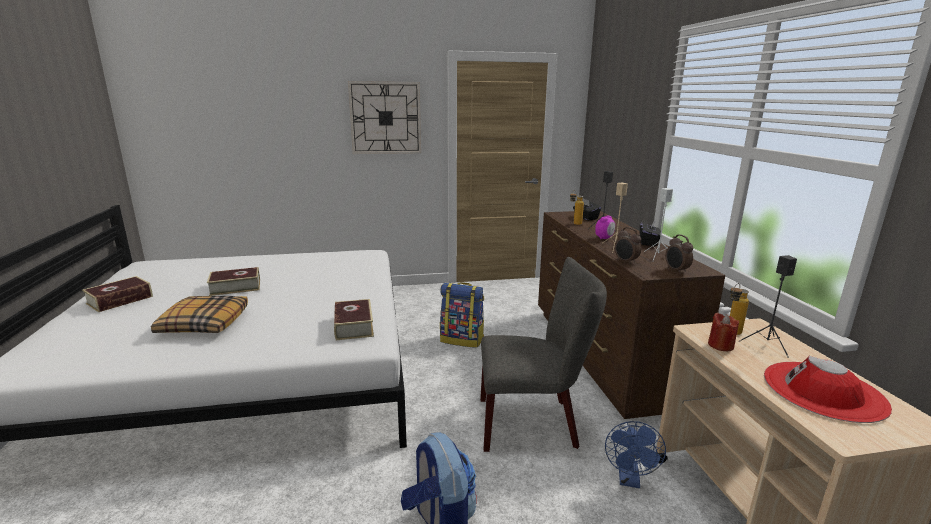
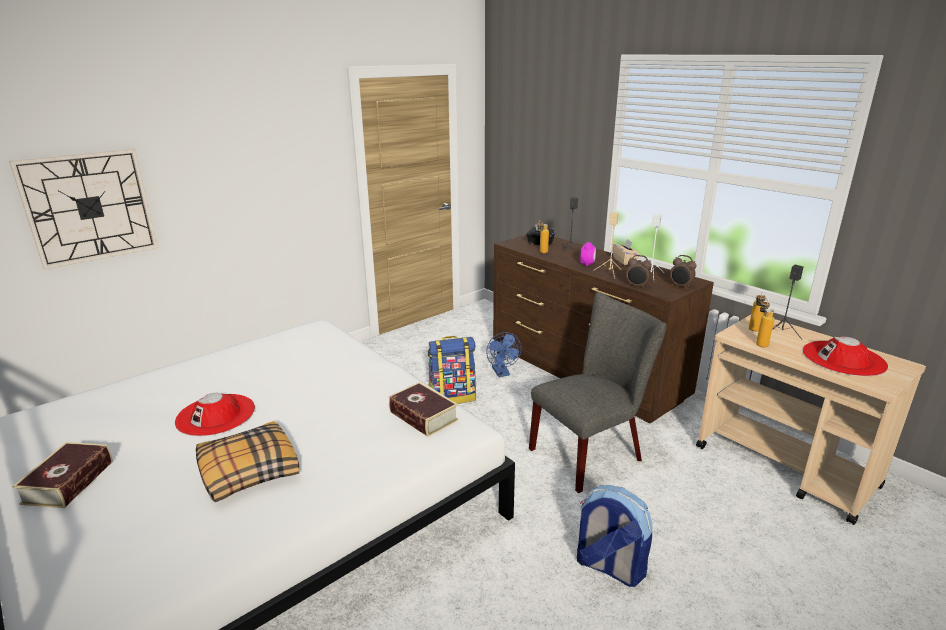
camera: 30 degrees left, 5 degrees up
(235, 287) = (216, 415): book -> red hat
(385, 118) = (285, 156): wall clock -> wall clock (89, 207)
(629, 480) = (695, 470): blue fan -> blue fan (502, 373)
(648, 242) = (624, 261): black tissue box -> beige tissue box
(720, 345) = (759, 343): red candle -> bottle

